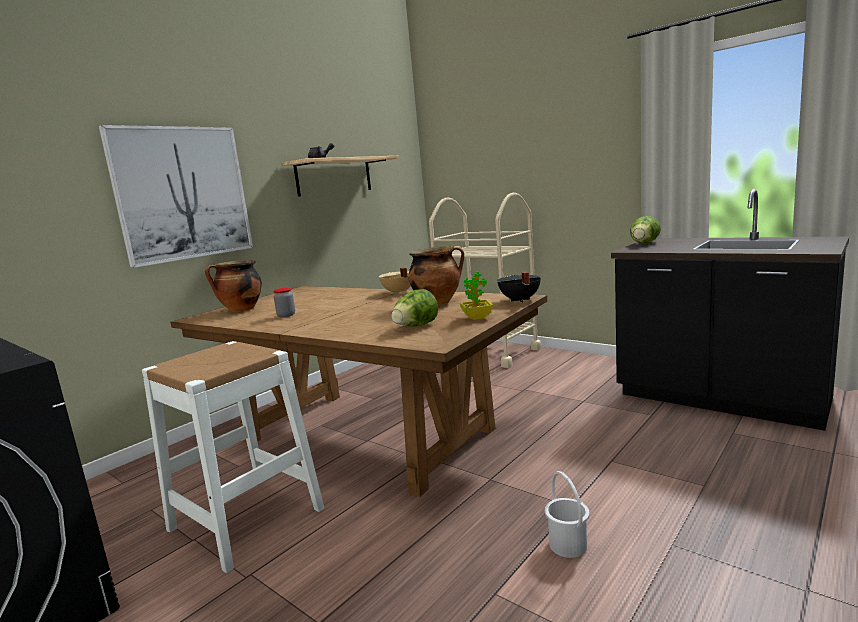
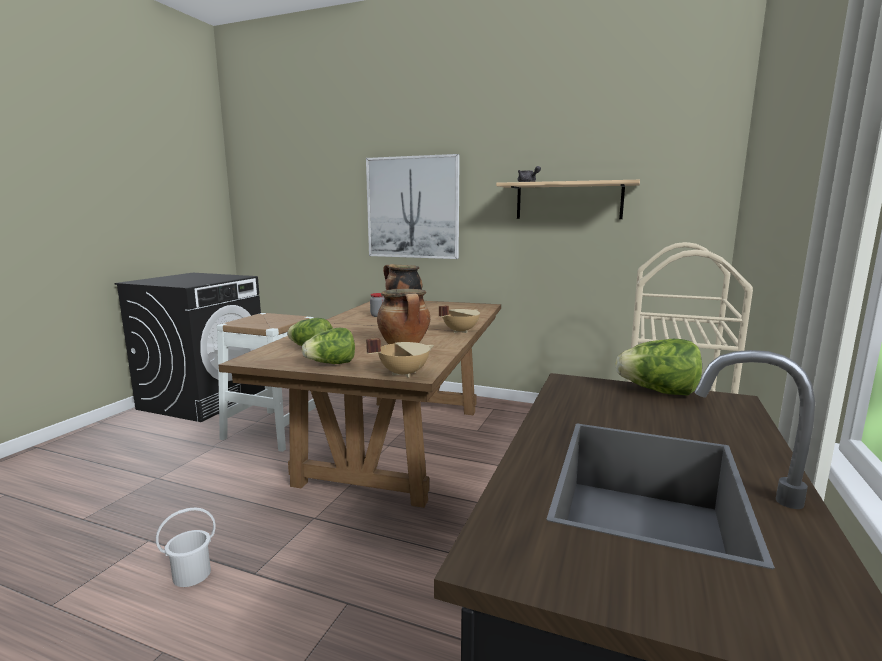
camera: 70 degrees right, 0 degrees up
(477, 317) = (331, 364): potted plant -> lettuce
(519, 300) = (403, 373): black cooking pot -> beige cooking pot

